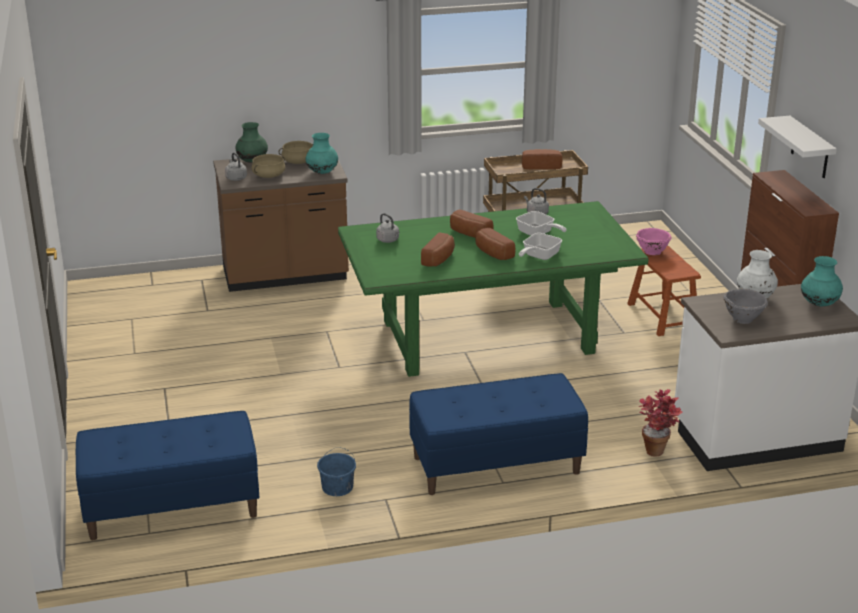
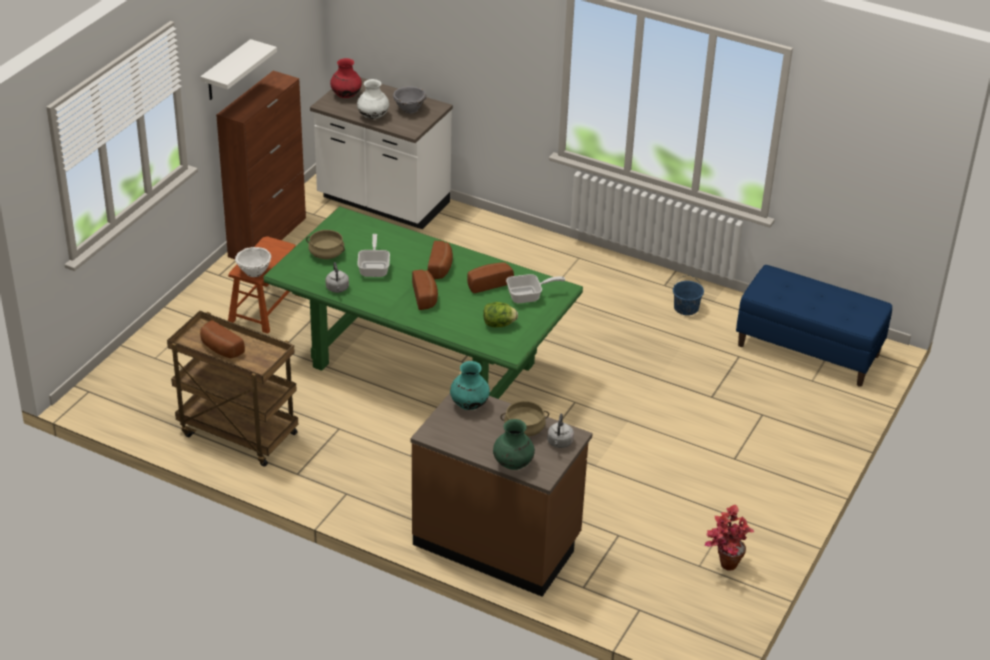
camera: 140 degrees left, 10 degrees up
(298, 161) = (469, 436): beige cooking pot -> beige cooking pot (326, 254)
(388, 240) = (498, 324): grey kettle -> lettuce
(495, 466) = (568, 269): blue bench -> none
(538, 256) = (413, 247): frying pan -> frying pan (528, 296)
(652, 252) = (254, 273): pink bowl -> white bowl
(657, 449) = (454, 227): potted plant -> potted plant (722, 566)
(819, 304) = (346, 95): turquoise vase -> red vase

